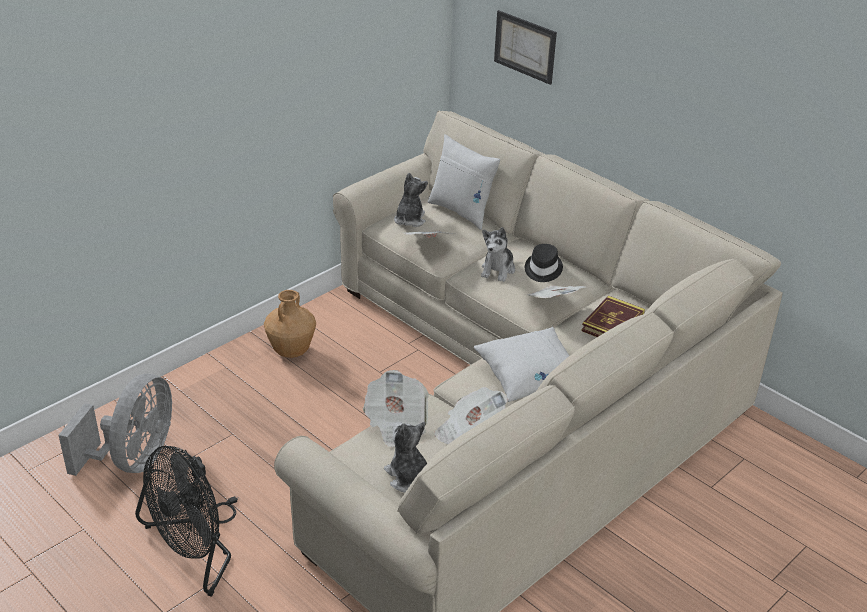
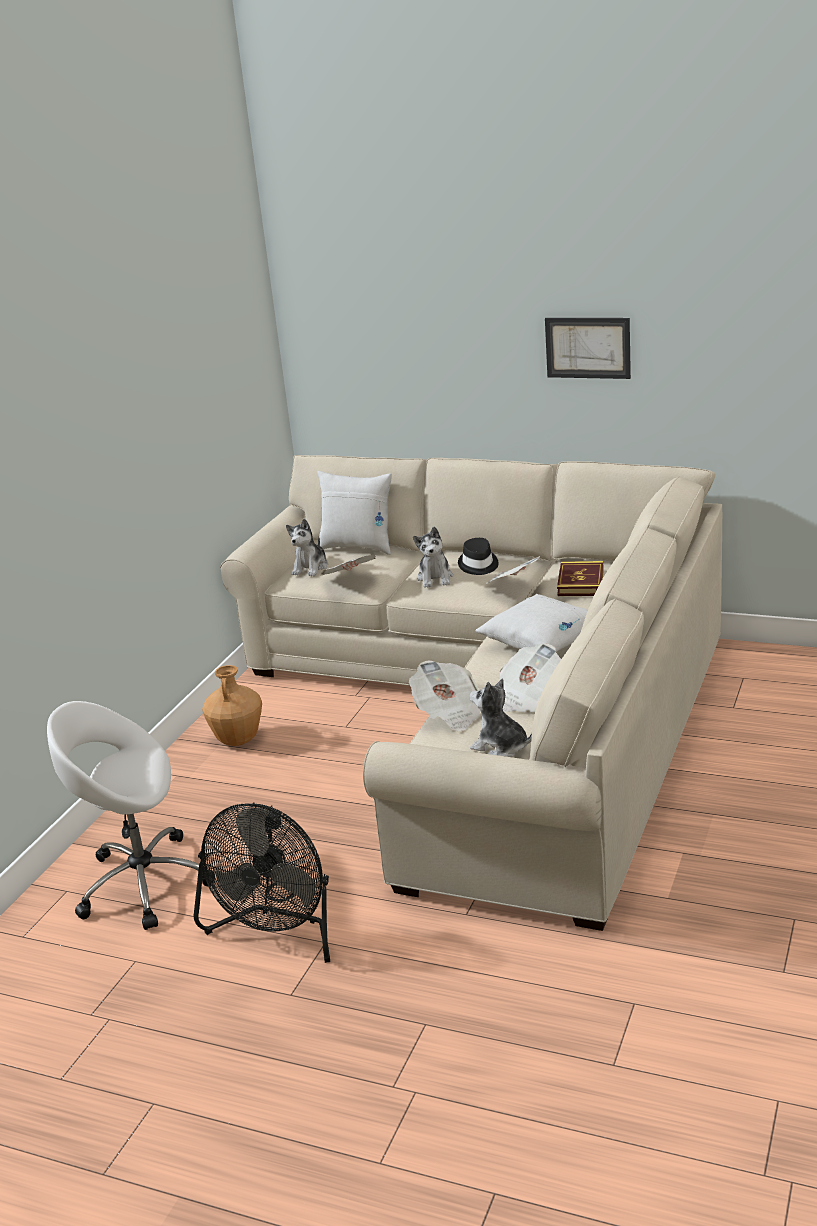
camera: 20 degrees left, 10 degrees down
(134, 459) = (141, 883): grey fan -> white office chair
(409, 220) = (311, 568): plush toy -> plush toy turned 150 degrees counterclockwise
(525, 46) = (377, 358): picture -> picture (588, 347)

